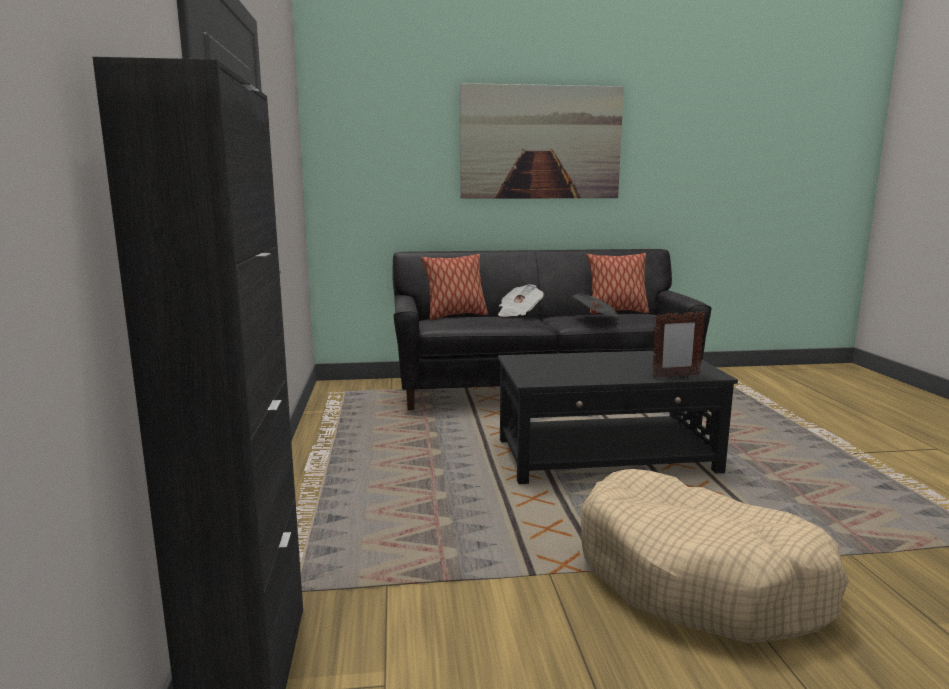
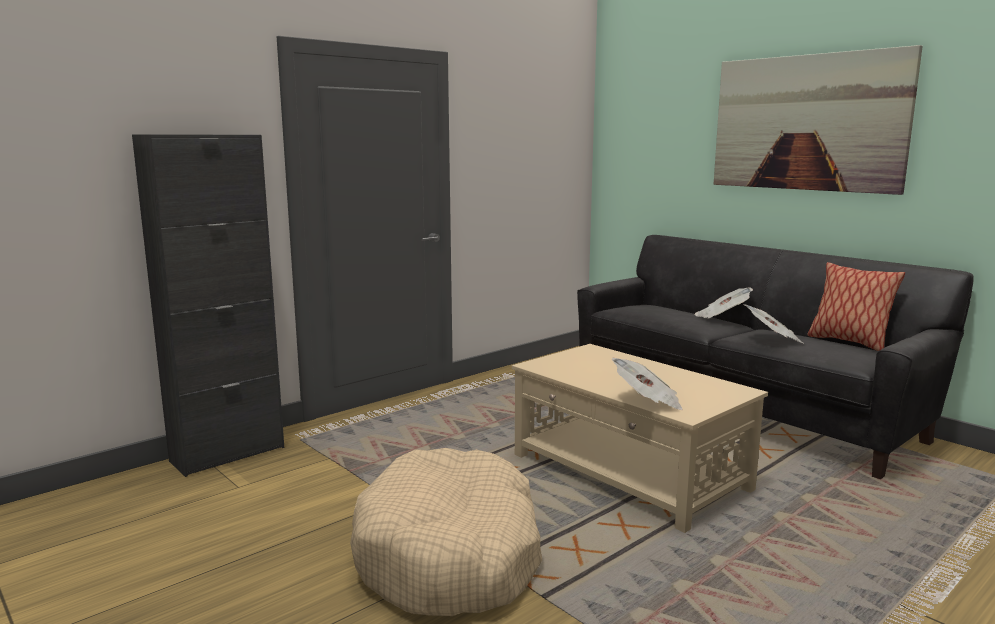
camera: 55 degrees right, 0 degrees up
(455, 316) = (669, 306): pillow -> none
(606, 456) = (629, 473): black coffee table -> beige coffee table
(675, 376) = (647, 402): picture frame -> newspaper

